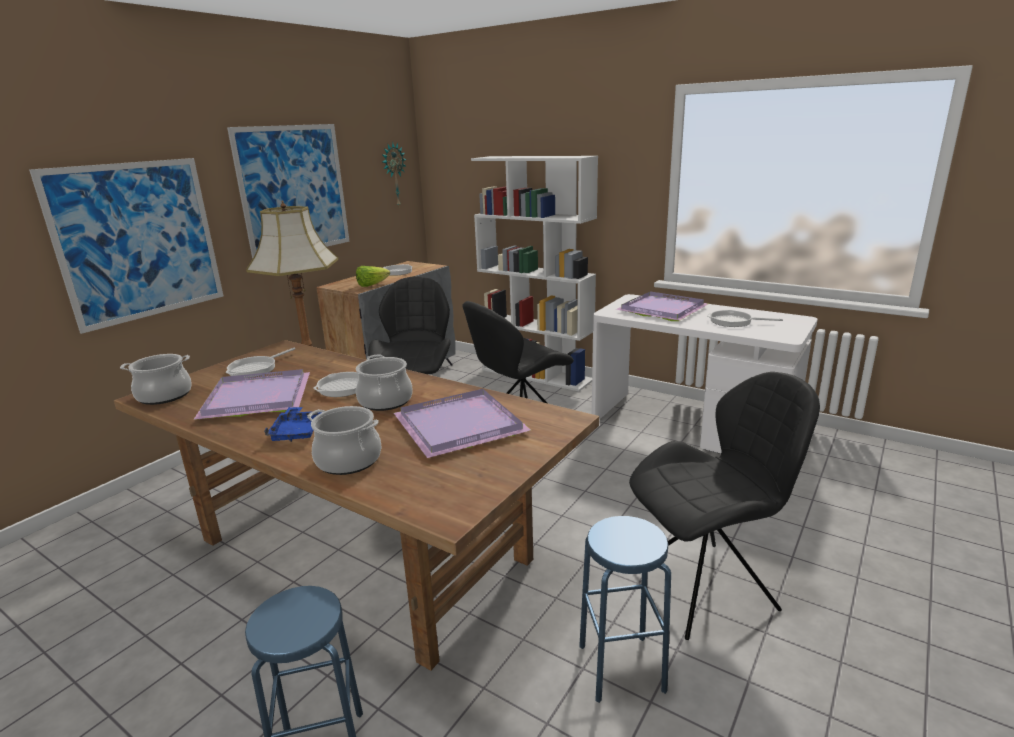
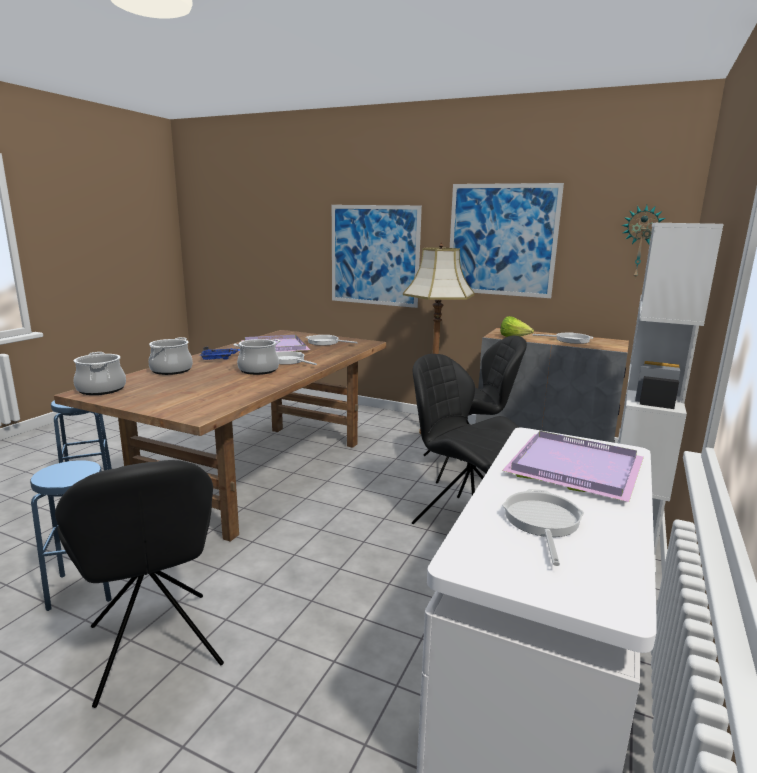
camera: 80 degrees right, 5 degrees down
(164, 395) = (284, 334): cooking pot -> cooking pot (101, 389)
(462, 426) = (204, 389): purple tray -> none

